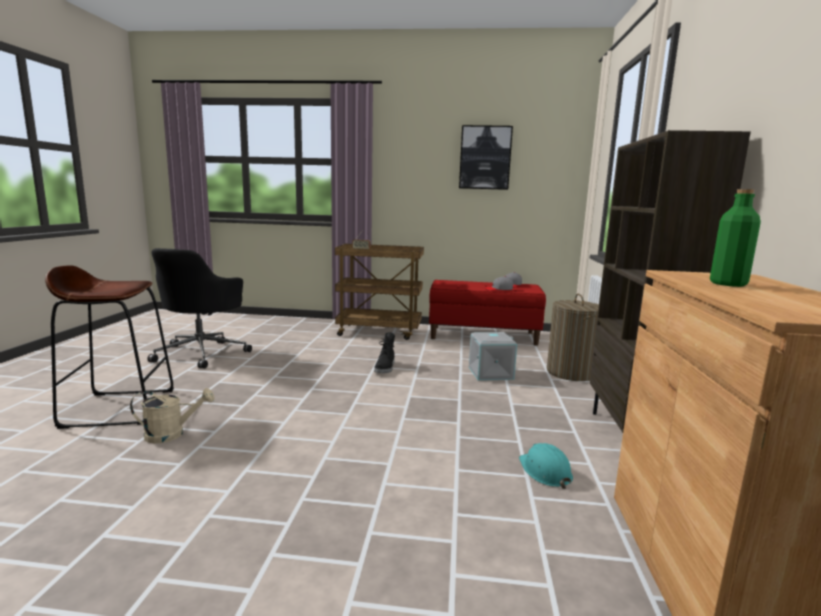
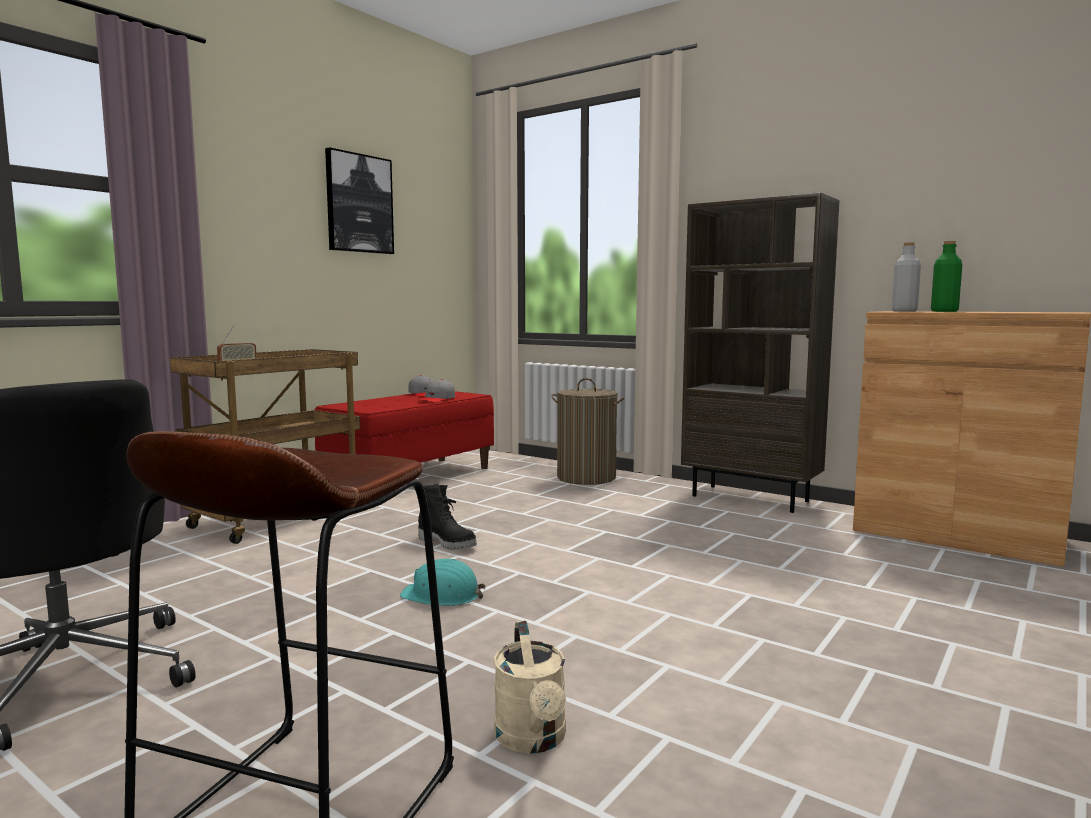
camera: 60 degrees left, 5 degrees down
(172, 434) = (533, 740): beige watering can -> beige watering can turned 150 degrees clockwise
(490, 373) = (545, 503): grey storage box -> none
(545, 471) = (799, 538): turquoise hard hat -> turquoise hard hat (442, 595)
(701, 276) = (904, 311): none -> grey bottle

